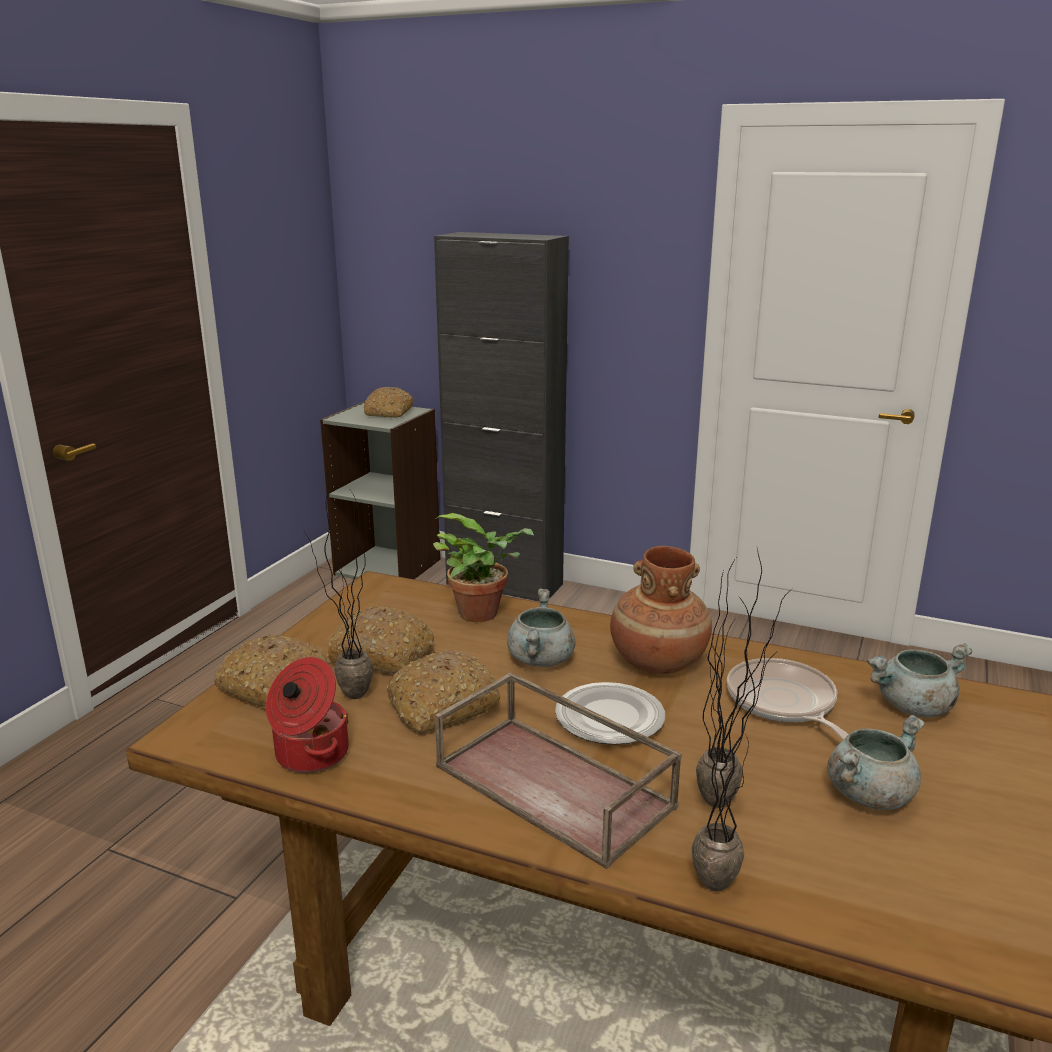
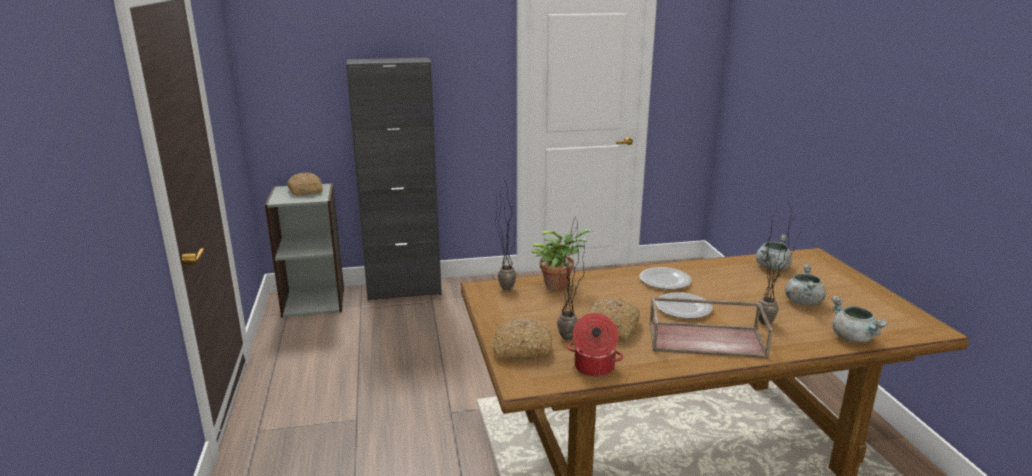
camera: 35 degrees left, 0 degrees up
(383, 654) = (546, 317): bread -> none
(541, 660) = (619, 295): grey cooking pot -> grey cooking pot (853, 338)
(657, 661) = (664, 280): brown vase -> plate
(720, 874) = (802, 344): potted plant -> potted plant (506, 286)
(783, 703) = (731, 280): frying pan -> none

